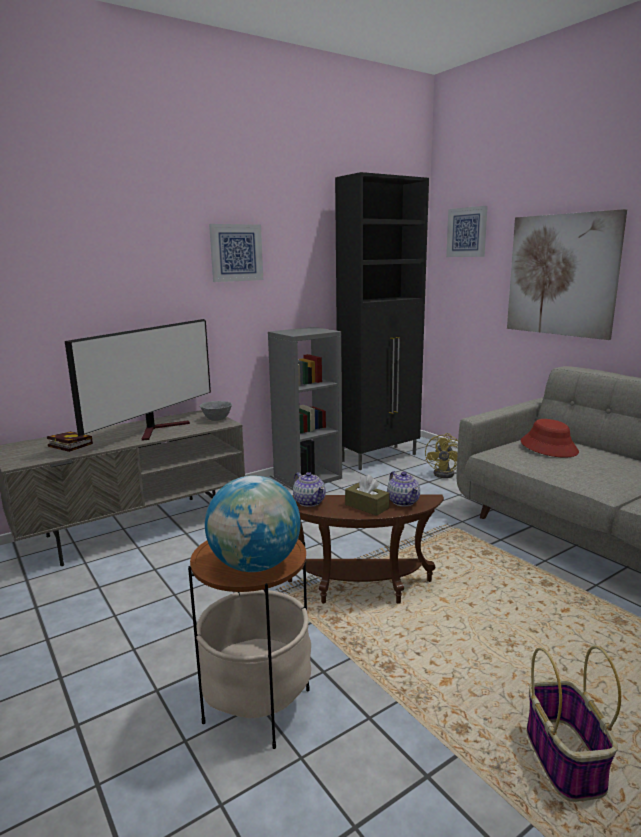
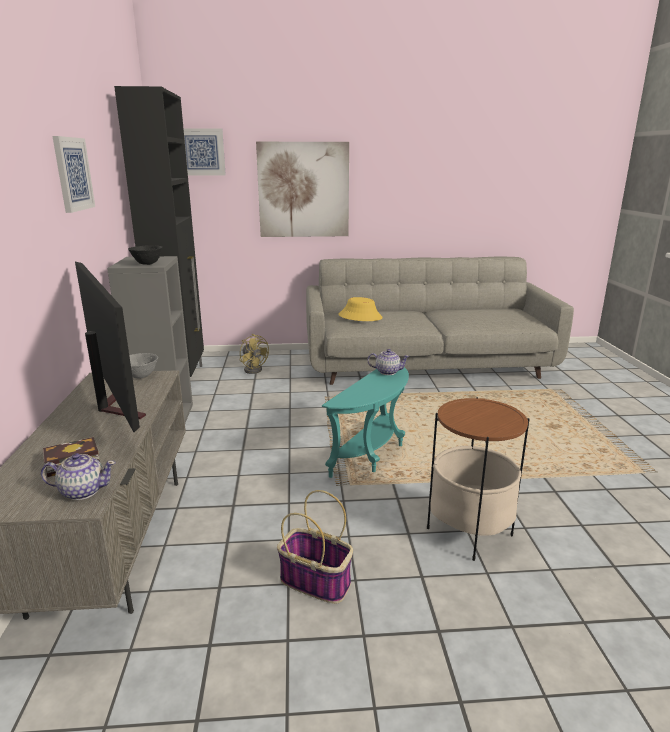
camera: 60 degrees left, 5 degrees up
(255, 565) = (500, 417): globe -> none
(295, 333) = (147, 264): none -> black bowl
(309, 502) = (351, 397): teapot -> teapot (82, 491)
(360, 590) = (372, 454): brown side table -> turquoise side table
(366, 506) = (382, 383): brown tissue box -> none
(549, 447) = (360, 317): red hat -> yellow hat
(565, 760) = (559, 451): basket -> basket (317, 581)

